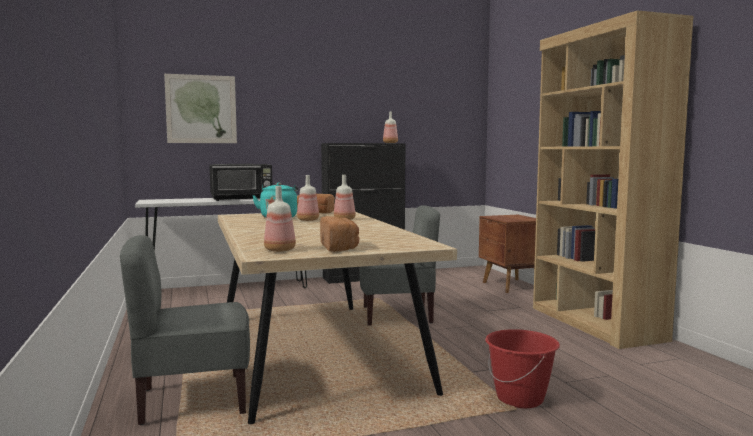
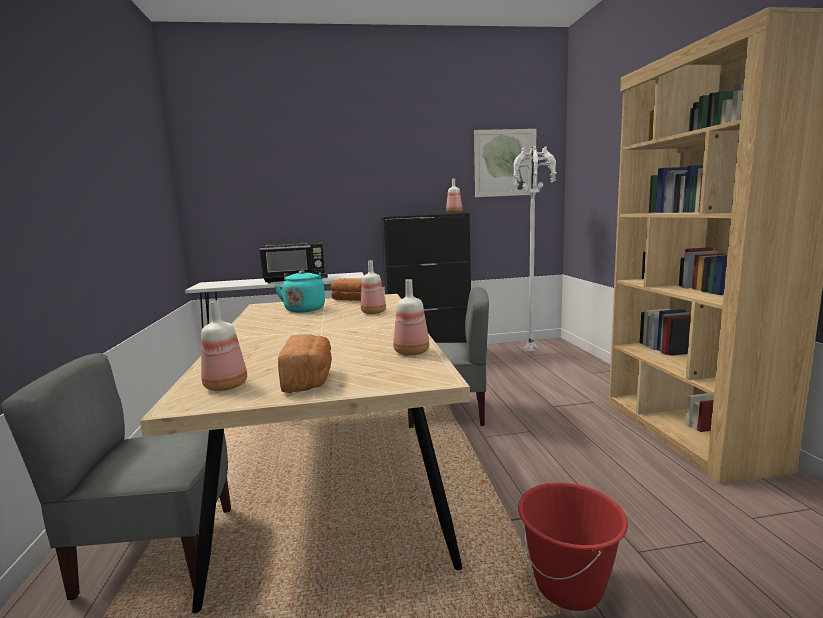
camera: 10 degrees right, 5 degrees up
(201, 109) = (254, 187): picture -> picture (505, 163)
(307, 220) = (331, 314): bottle -> bottle (410, 352)
(459, 275) = (531, 351): none -> white floor lamp
(511, 286) = (587, 368): brown nightstand -> none

